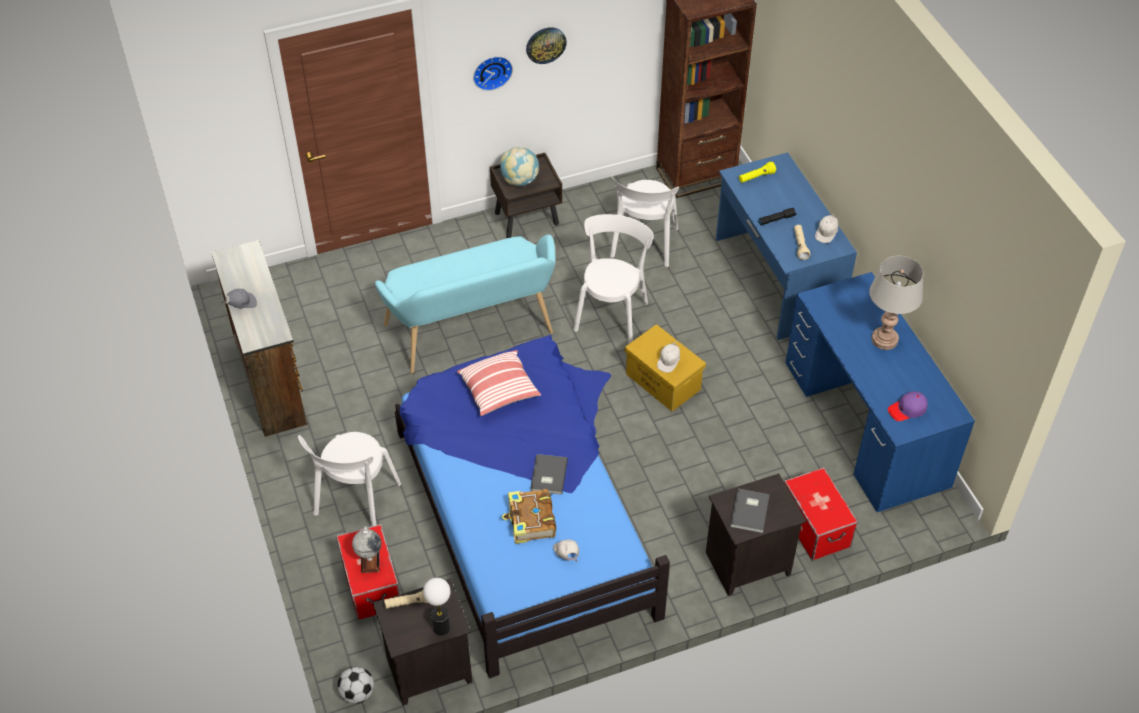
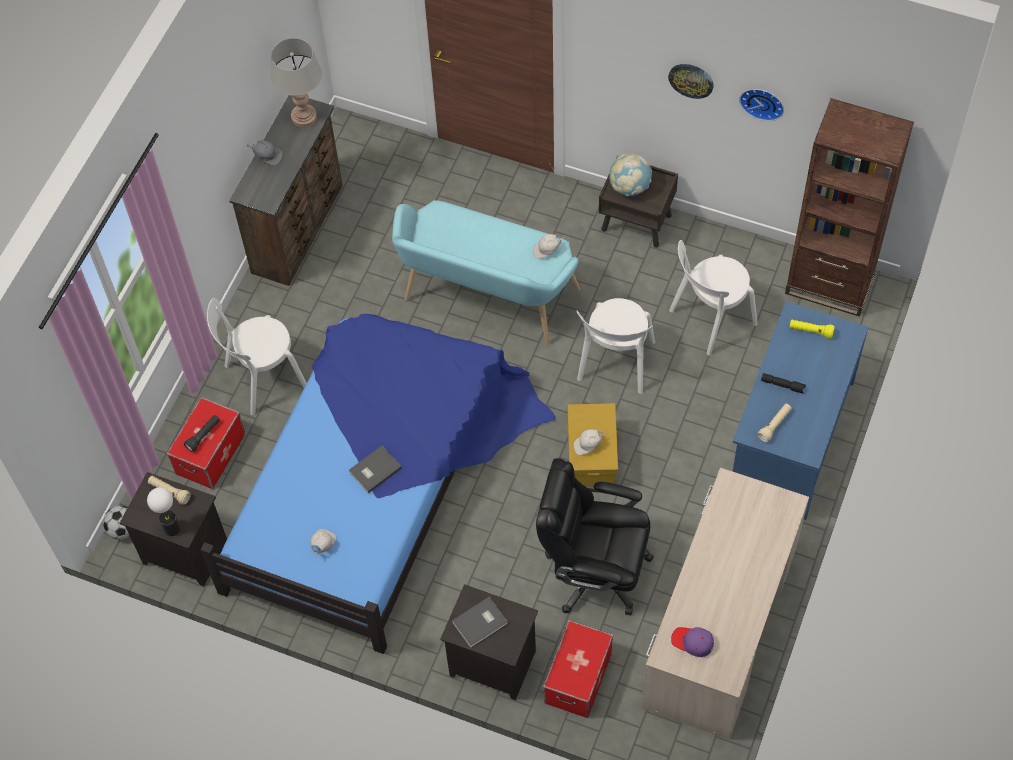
camera: 45 degrees right, 10 degrees up
(370, 561) = (203, 435): globe -> black flashlight
(491, 71) = (630, 74): wall clock -> wall clock (762, 102)
(499, 391) = (411, 370): pillow -> none
(530, 521) = (325, 497): book -> none
(612, 313) = (615, 364): white chair -> white chair turned 135 degrees clockwise
(747, 451) = (594, 571): none -> black office chair
(826, 234) = (811, 431): white cap -> white cap (547, 250)
(865, 424) = (719, 626): blue desk -> beige desk
(884, 339) = (746, 566): grey table lamp -> grey table lamp (304, 117)

